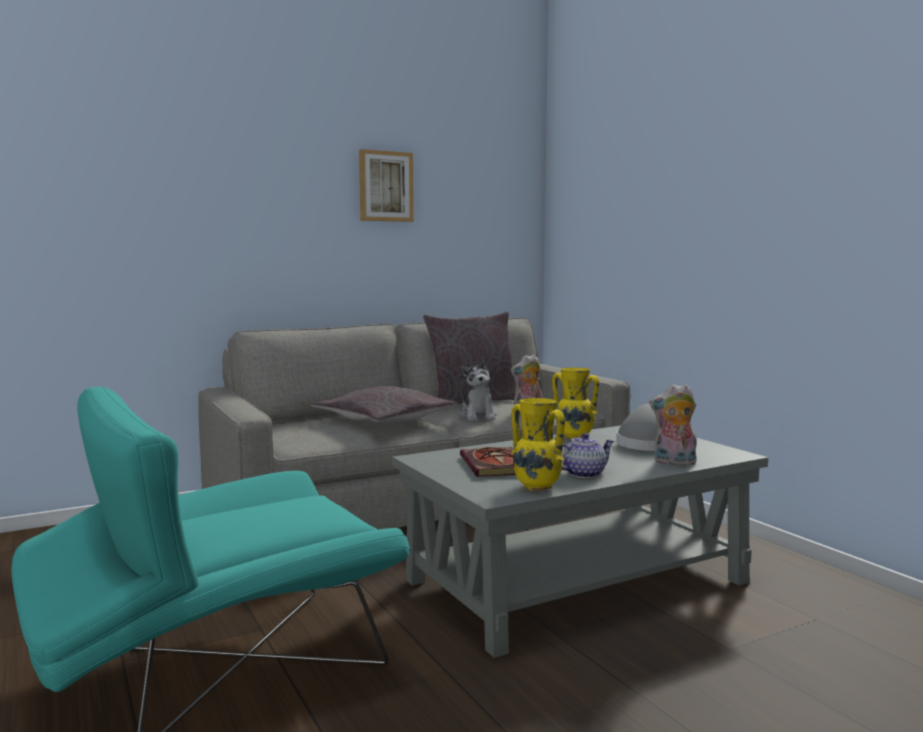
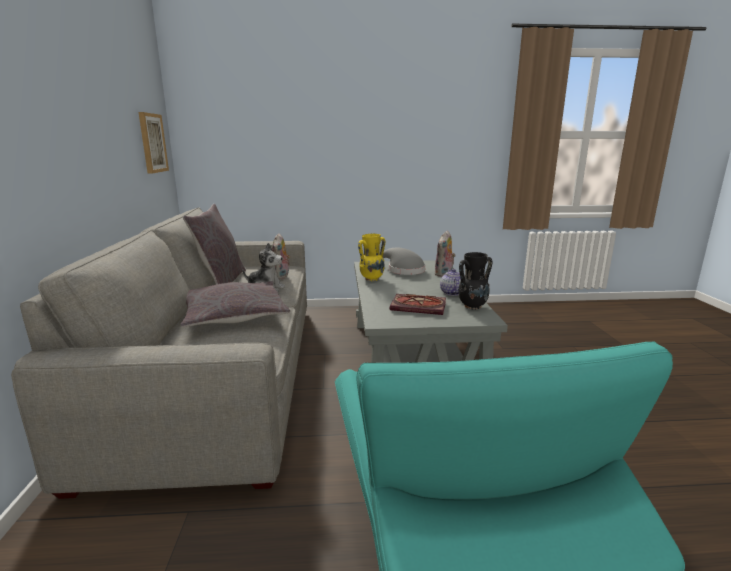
camera: 65 degrees left, 10 degrees up
(385, 186) = (90, 82): picture -> picture (152, 143)
(536, 487) = (472, 306): yellow vase -> black vase

